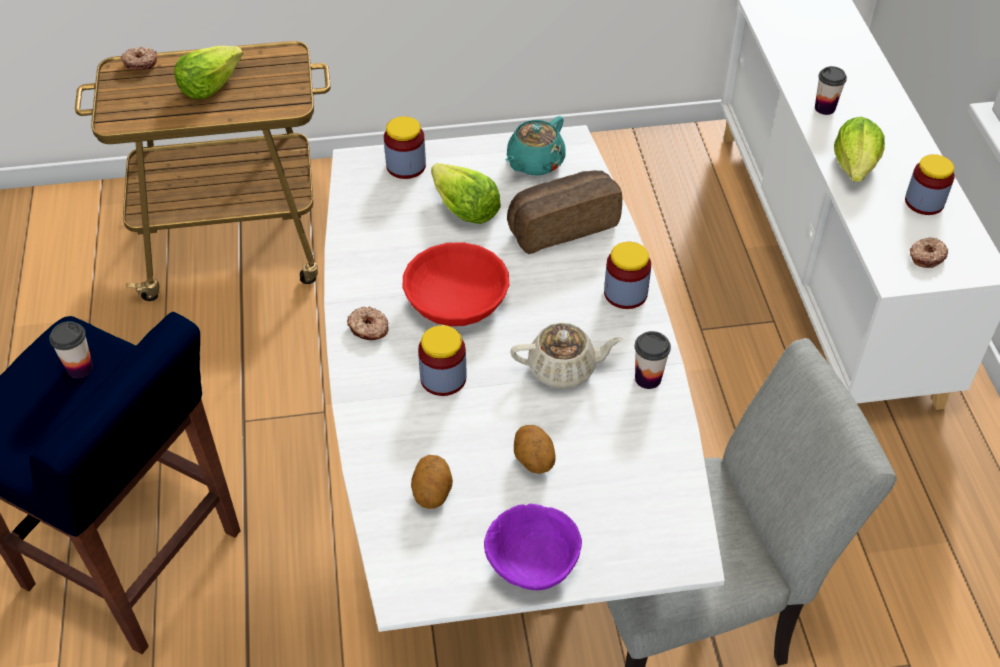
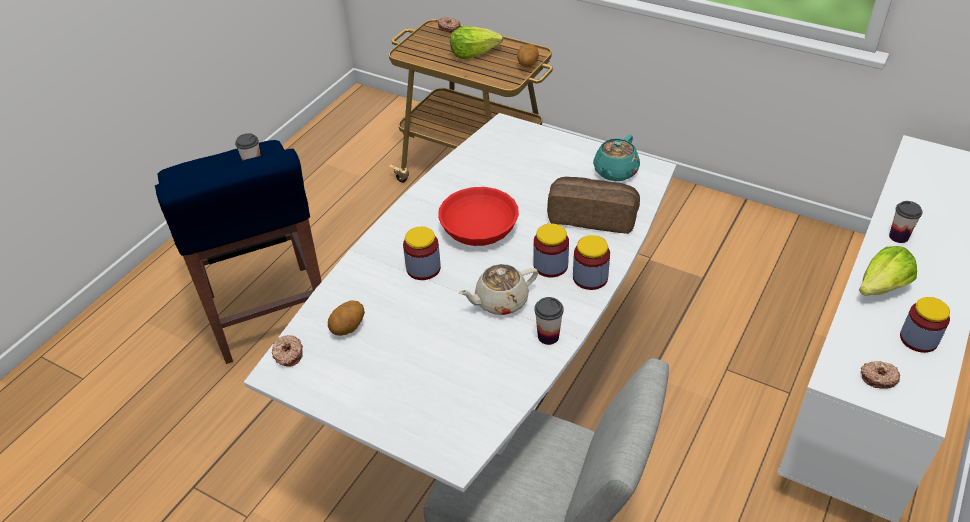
camera: 40 degrees right, 5 degrees down
(368, 329) = (412, 219): donut -> donut (288, 354)
(406, 166) = (531, 139): jar -> jar (550, 265)
(464, 209) = (540, 179): lettuce -> none
(531, 566) = (357, 402): purple bowl -> none
(533, 461) = (423, 344): potato -> potato (527, 65)
(534, 163) = (615, 172): turquoise teapot -> turquoise teapot turned 45 degrees counterclockwise
(563, 369) = (500, 301): beige teapot -> beige teapot turned 120 degrees clockwise

